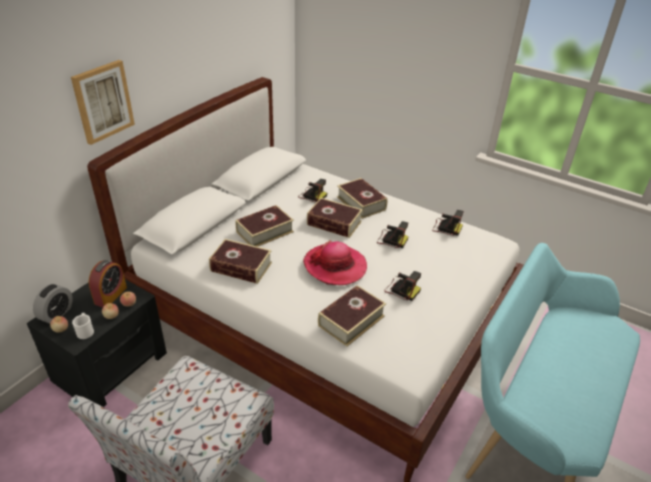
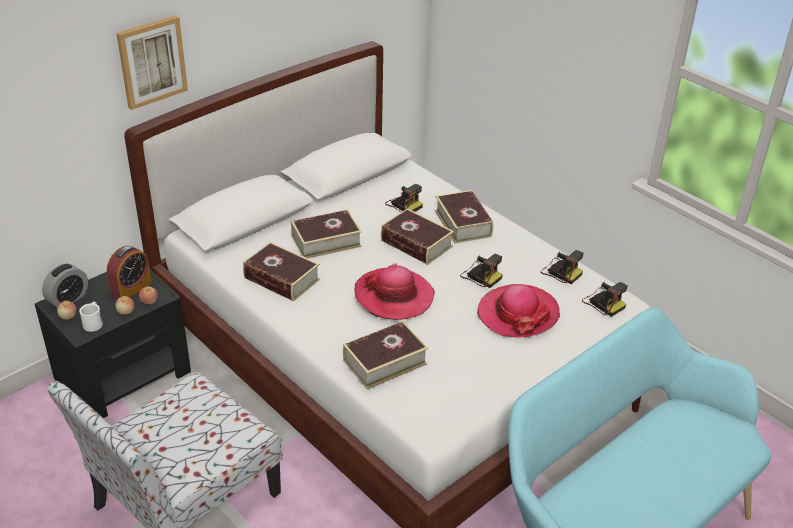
camera: 15 degrees right, 0 degrees up
(401, 289) = (463, 337): camera -> camera (603, 303)
(431, 264) = (517, 313): none -> hat

